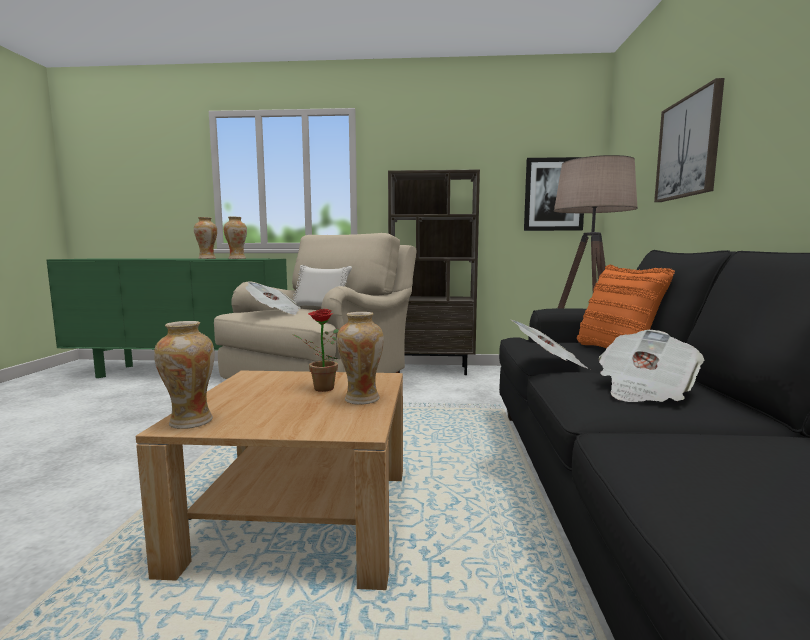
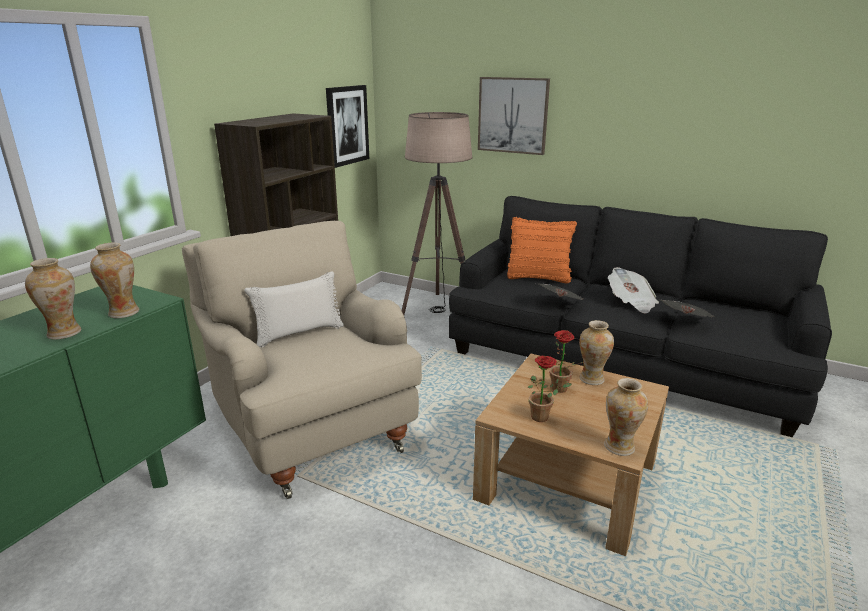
camera: 65 degrees left, 15 degrees up
(253, 388) = (543, 417): none -> potted plant
(275, 313) = (321, 361): newspaper -> newspaper (685, 322)

